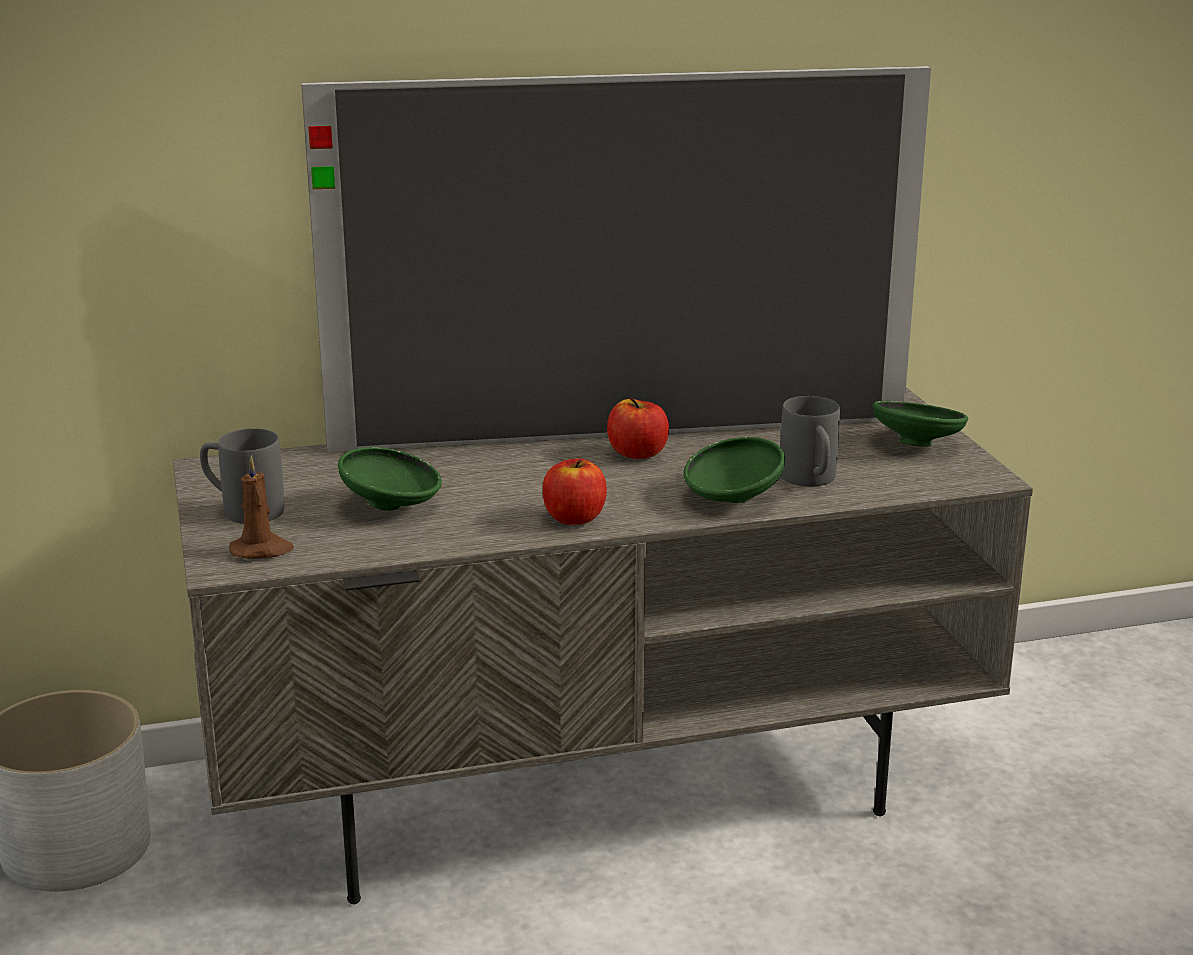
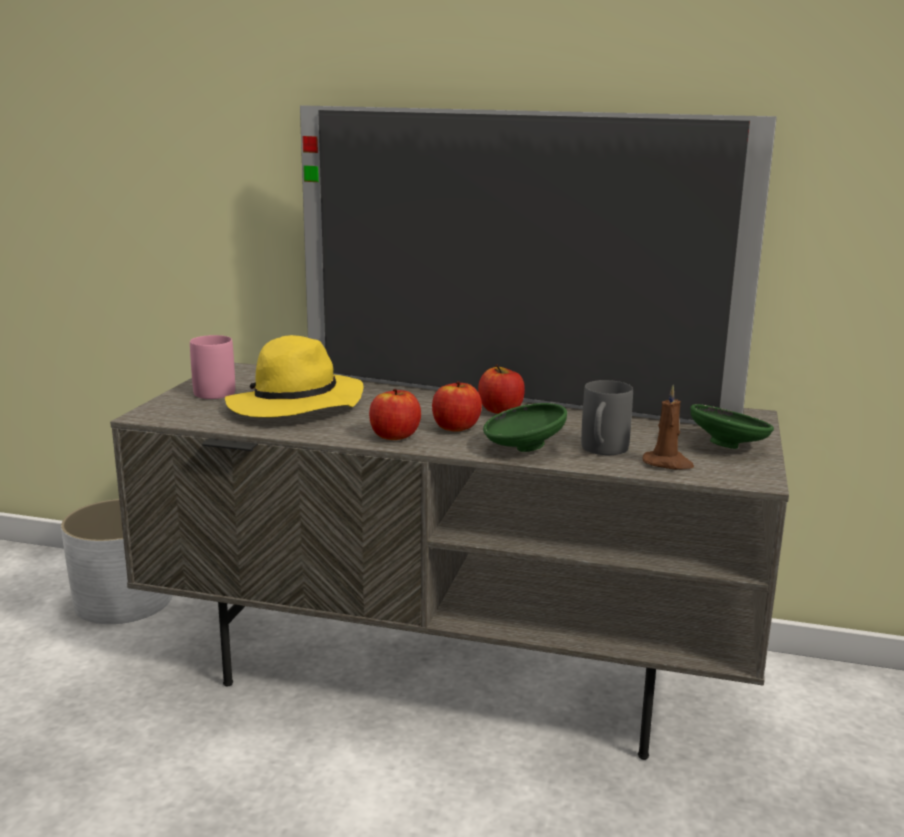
camera: 30 degrees right, 5 degrees down
(242, 509) = (210, 390): grey mug -> pink mug
(262, 550) = (183, 411): brown candle -> brown candle (668, 463)
(393, 506) = (295, 406): green bowl -> yellow hat
(623, 489) = (456, 427): none -> apple

